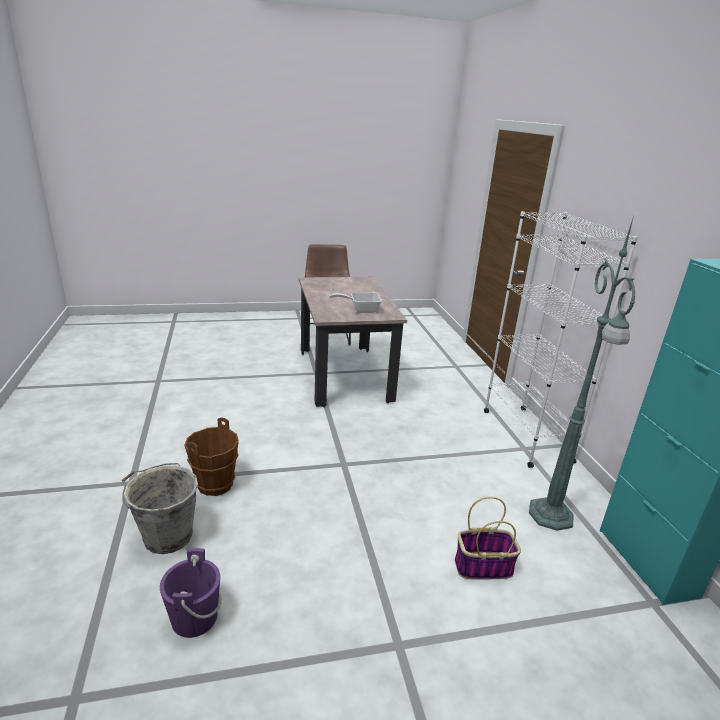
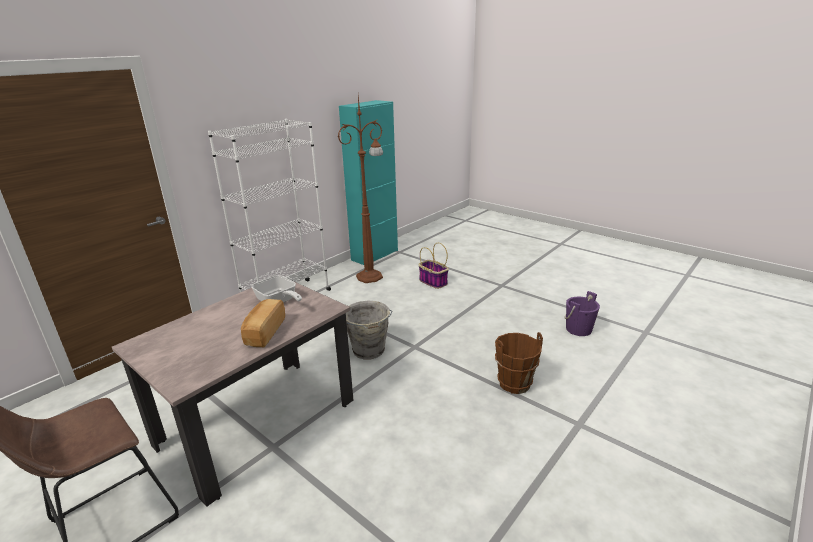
camera: 125 degrees left, 0 degrees up
(166, 536) = (572, 370): grey bucket -> grey bucket (369, 351)
(326, 298) = (264, 332): none -> bread
(551, 516) = (371, 276): green floor lamp -> brown floor lamp

